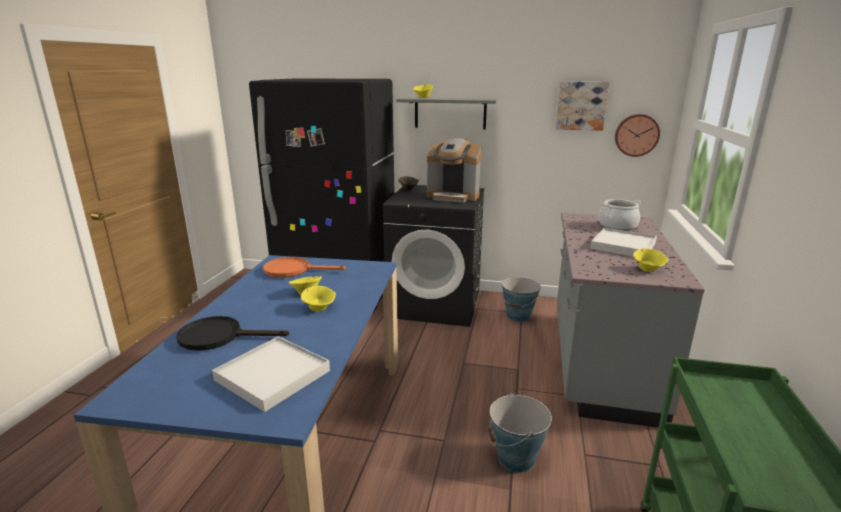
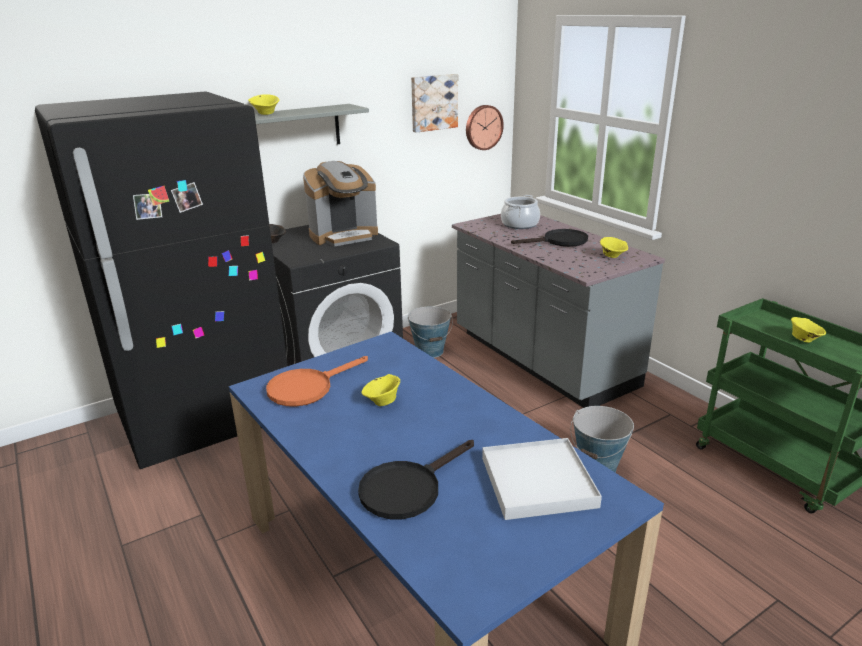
camera: 45 degrees left, 5 degrees up
(319, 308) = (432, 408): yellow bowl -> yellow bowl (804, 339)
(623, 246) = (559, 241): white tray -> black frying pan

